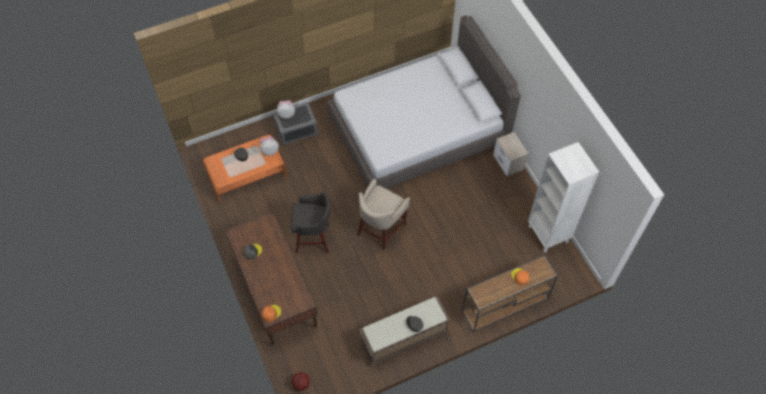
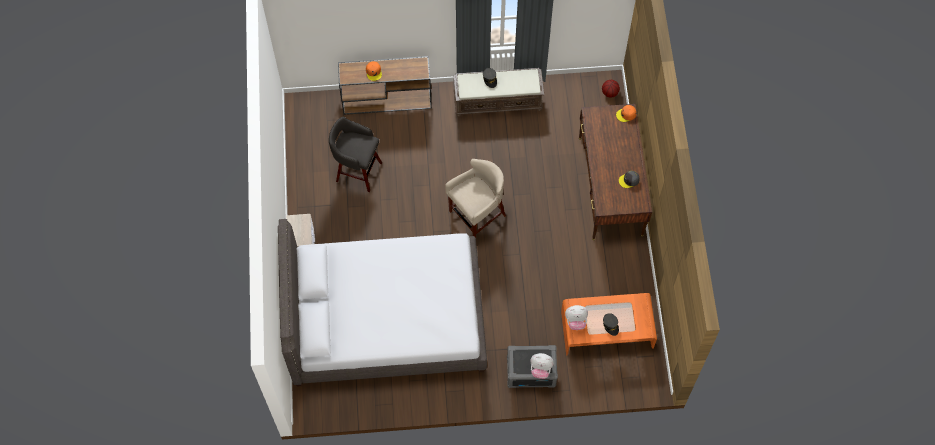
camera: 160 degrees left, 5 degrees up
(314, 238) = (553, 228): grey stool -> grey stool (357, 171)
(548, 234) = (305, 152): white bookcase -> none

